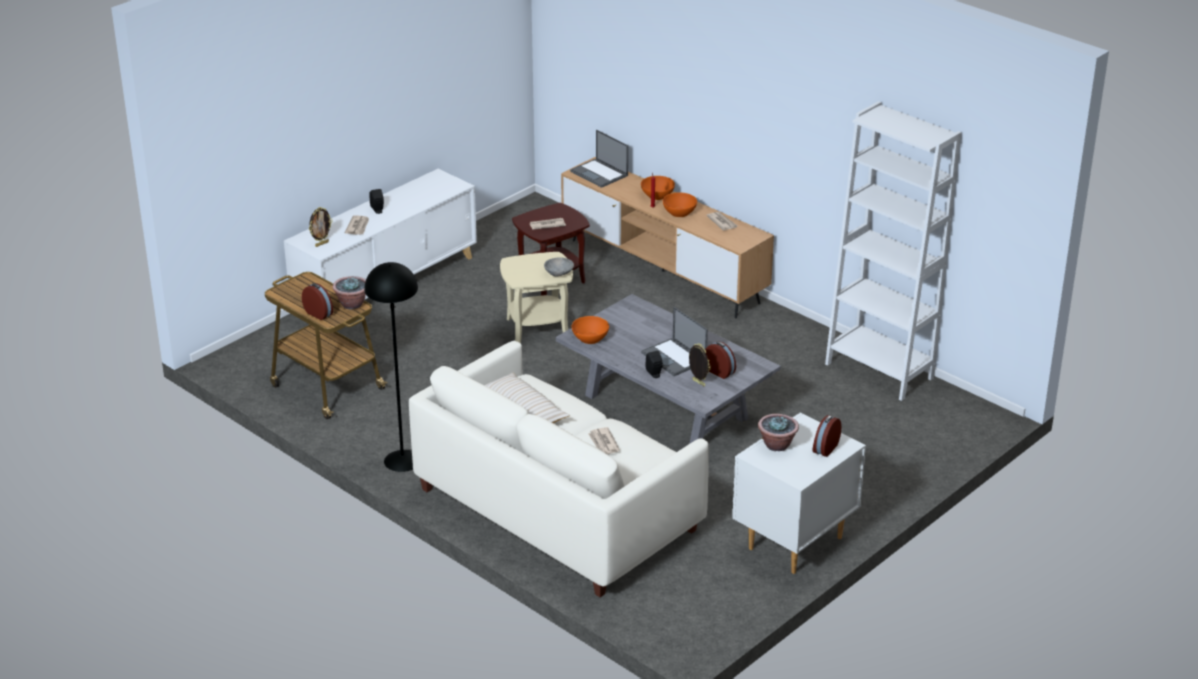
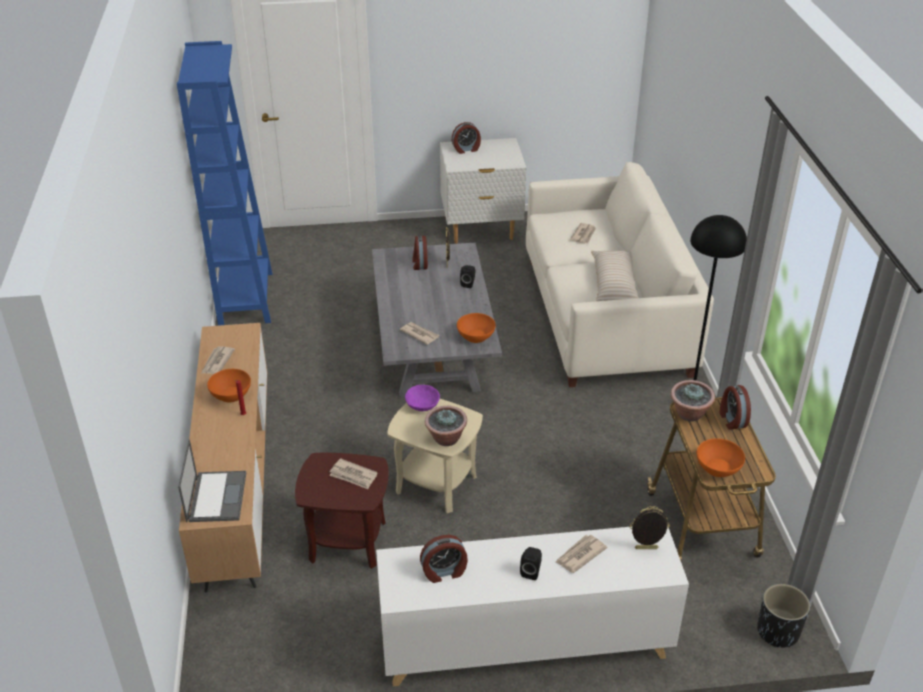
camera: 140 degrees left, 5 degrees up
(235, 354) = (777, 632): none -> black planter
(425, 192) = (444, 572): none -> alarm clock
(559, 274) = (422, 405): grey bowl -> purple bowl
(634, 321) = (419, 334): none -> newspaper
(657, 195) = (213, 429): orange bowl -> orange bowl (718, 468)
(674, 358) = (435, 289): laptop -> none
(777, 445) = (491, 162): potted plant -> potted plant (446, 439)
(879, 371) = (246, 299): white bookcase -> blue bookcase

